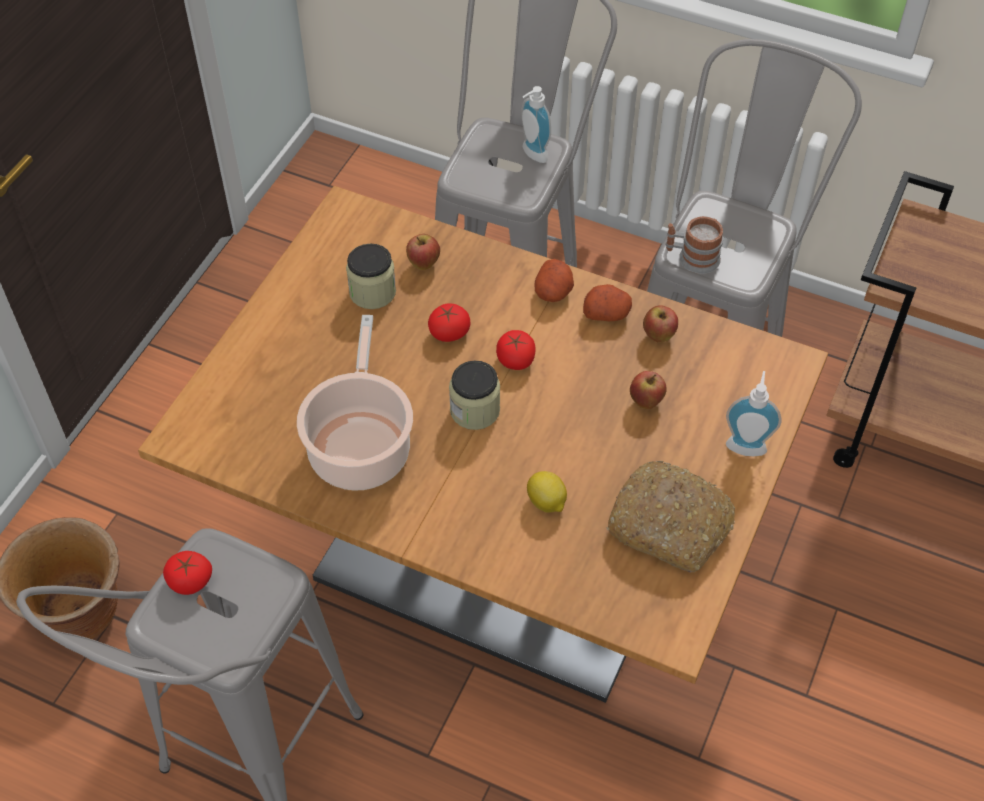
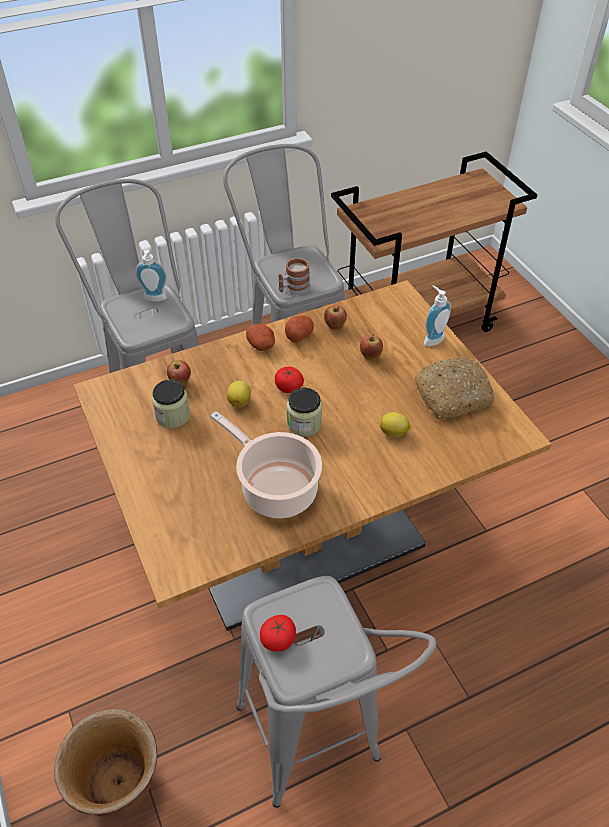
camera: 50 degrees left, 5 degrees down
(449, 332) = (239, 401): tomato -> lemon

